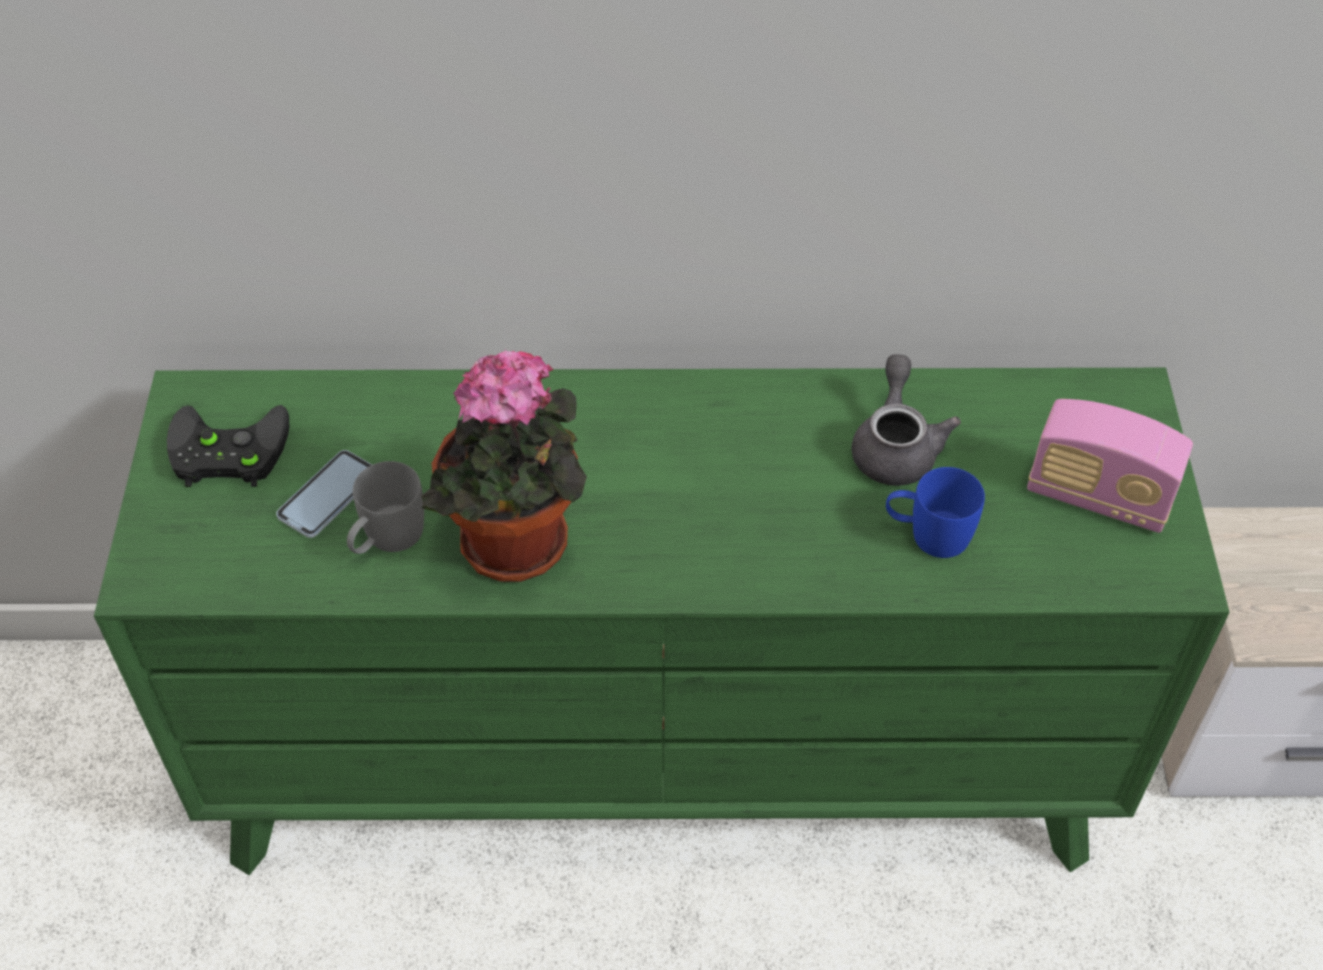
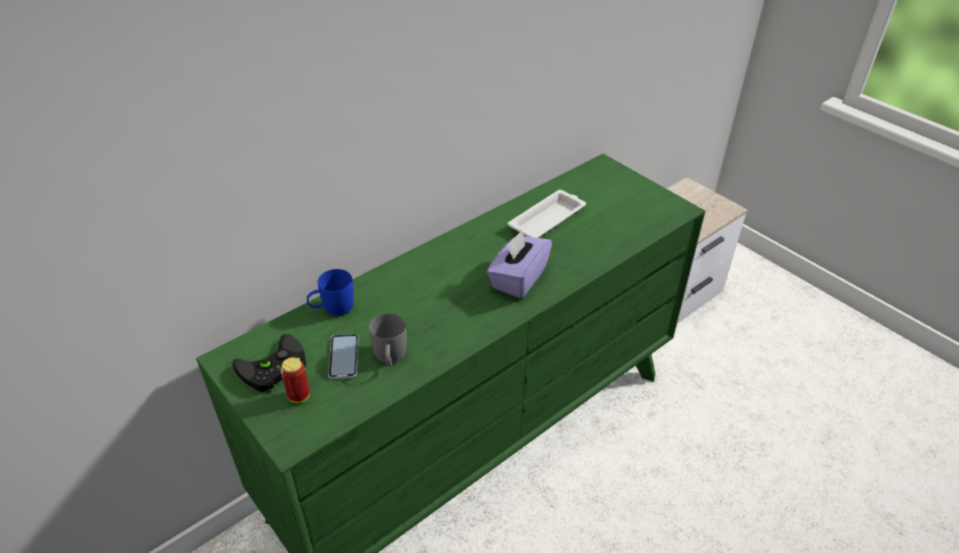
camera: 40 degrees left, 10 degrees down
(216, 518) = (299, 396): none -> can
(517, 550) = (450, 329): potted plant -> none
(715, 530) = (518, 279): none -> purple tissue box
(895, 446) = (548, 219): grey teapot -> white tray
(928, 534) = (591, 239): blue mug -> blue mug (332, 308)
(1098, 496) = (629, 199): radio -> none

